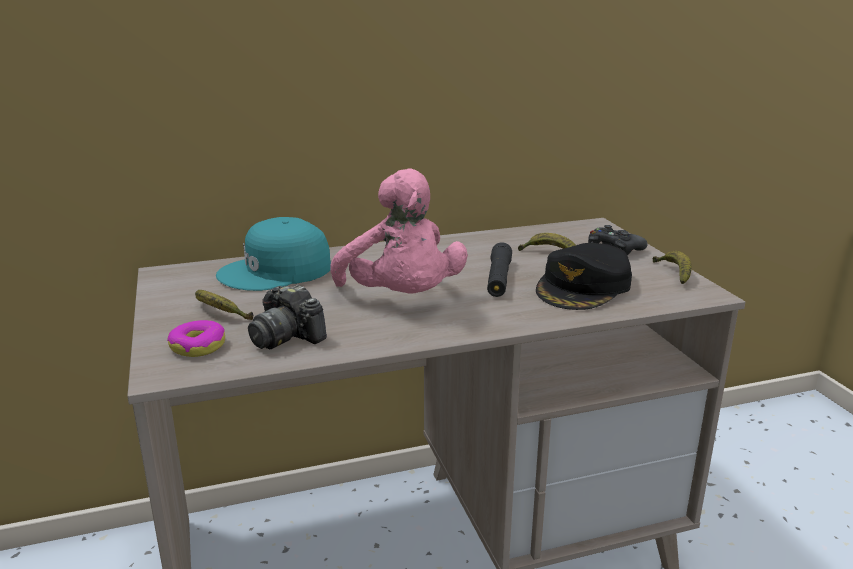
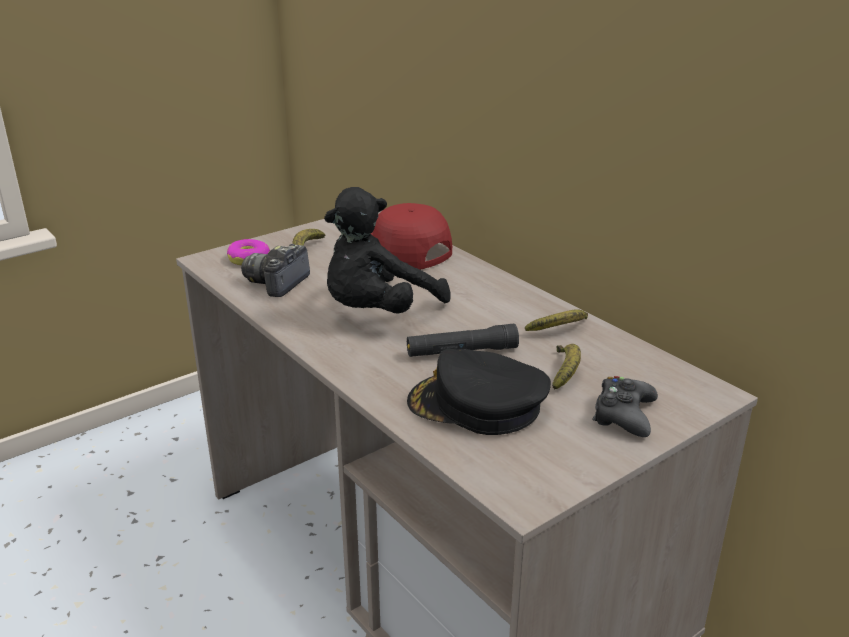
camera: 70 degrees right, 5 degrees up
(276, 271) = (401, 250): turquoise cap -> red cap
(401, 299) = (378, 312): pink plush toy -> black plush toy
(674, 274) = (574, 468): banana -> banana (561, 329)

